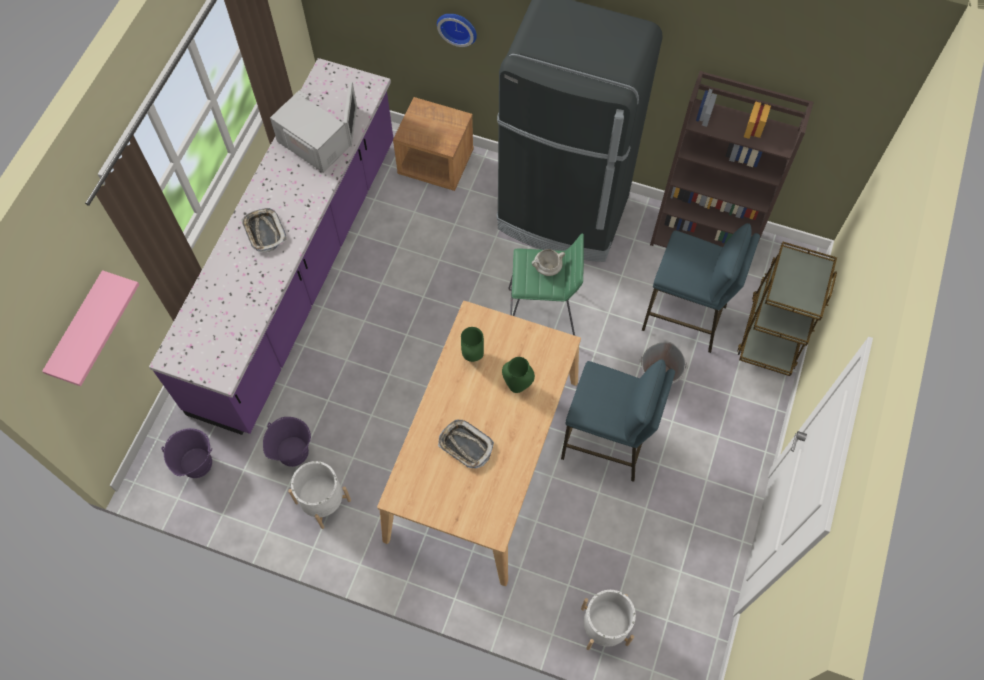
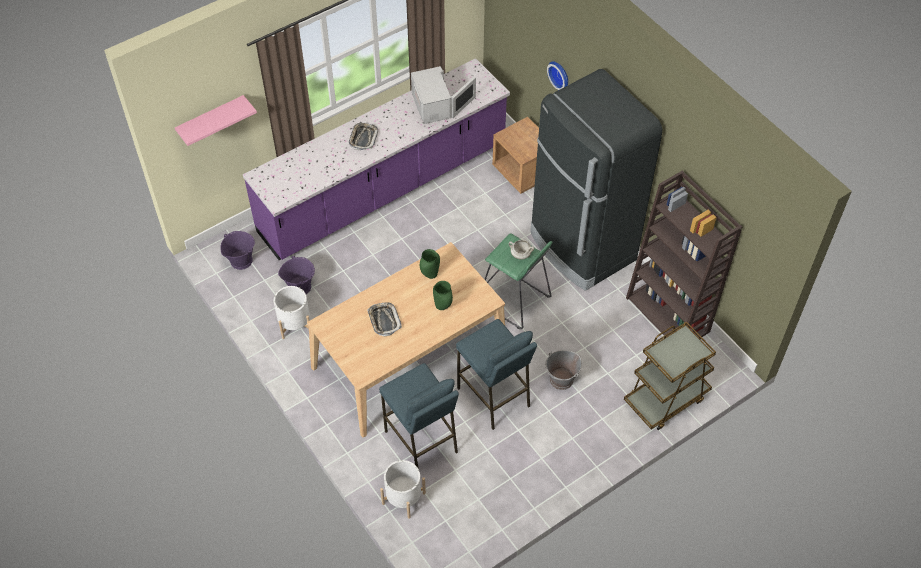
camera: 35 degrees right, 10 degrees down
(684, 318) = (611, 355): blue stool -> blue stool (421, 442)

